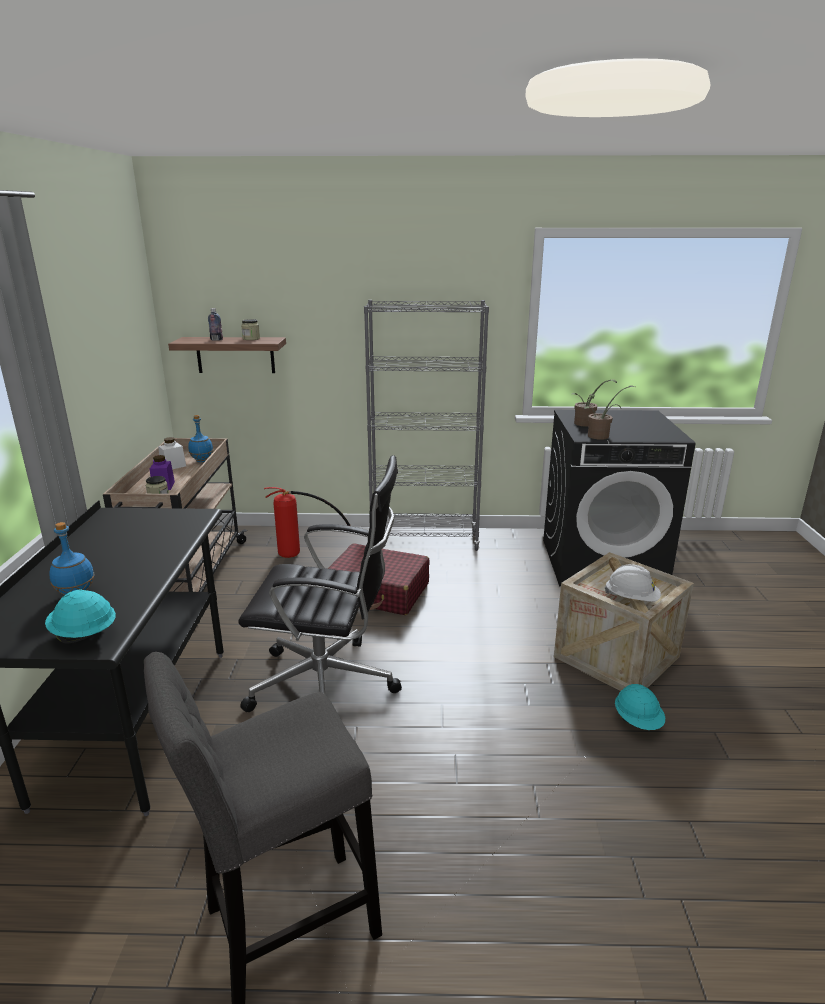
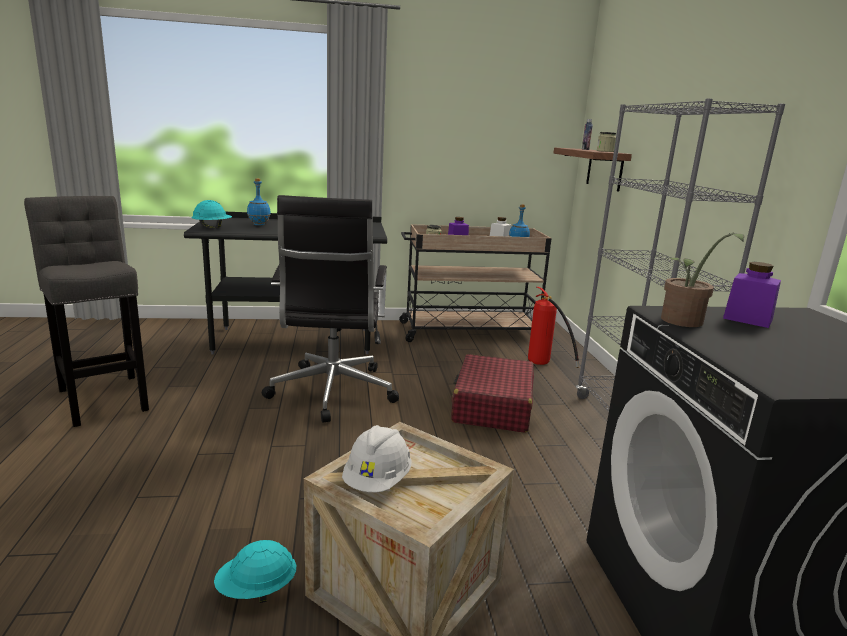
camera: 80 degrees right, 5 degrees down
(586, 424) = (747, 319): potted plant -> purple jar

